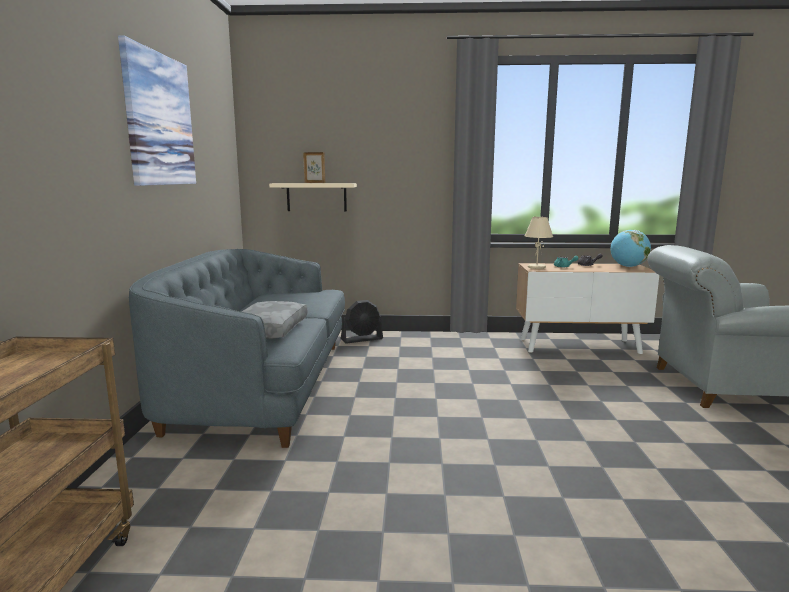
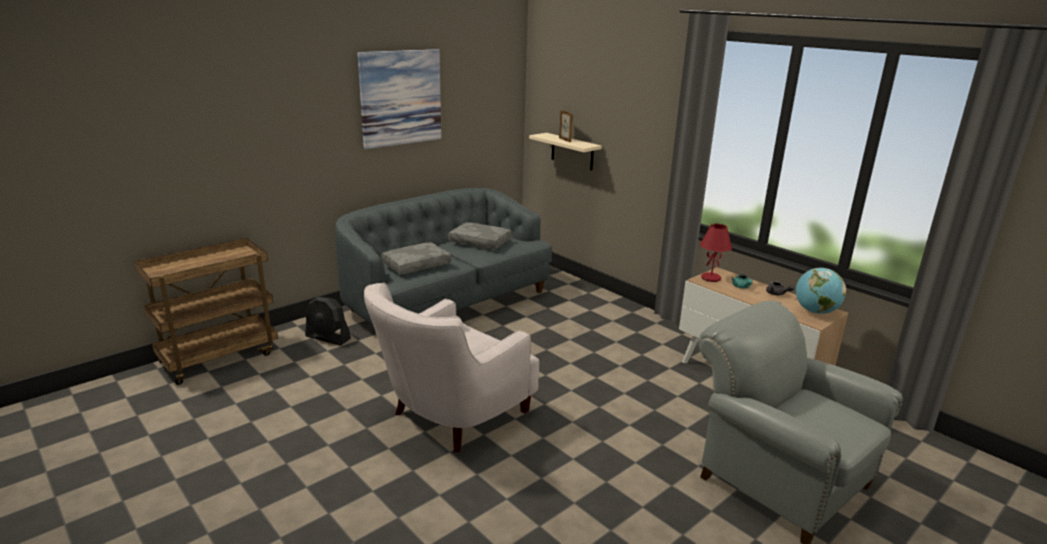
camera: 45 degrees right, 10 degrees up
(283, 300) = (479, 242): none -> grey pillow
(362, 339) = (576, 292): black fan -> black fan (328, 338)
(491, 468) = (451, 416): none -> white armchair
(536, 267) = (711, 278): beige table lamp -> red table lamp

